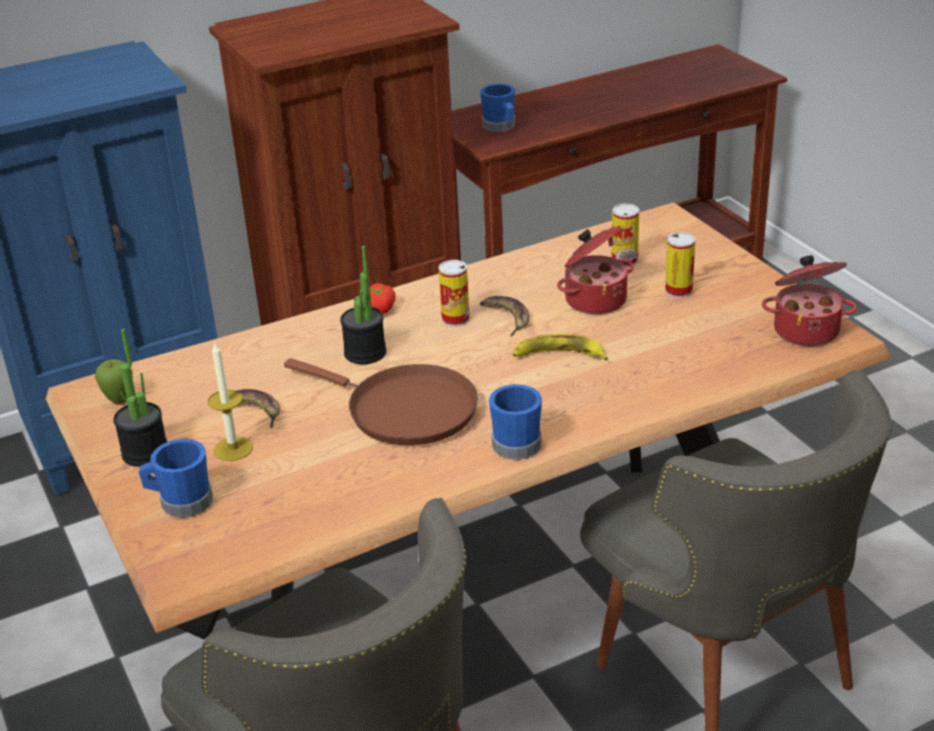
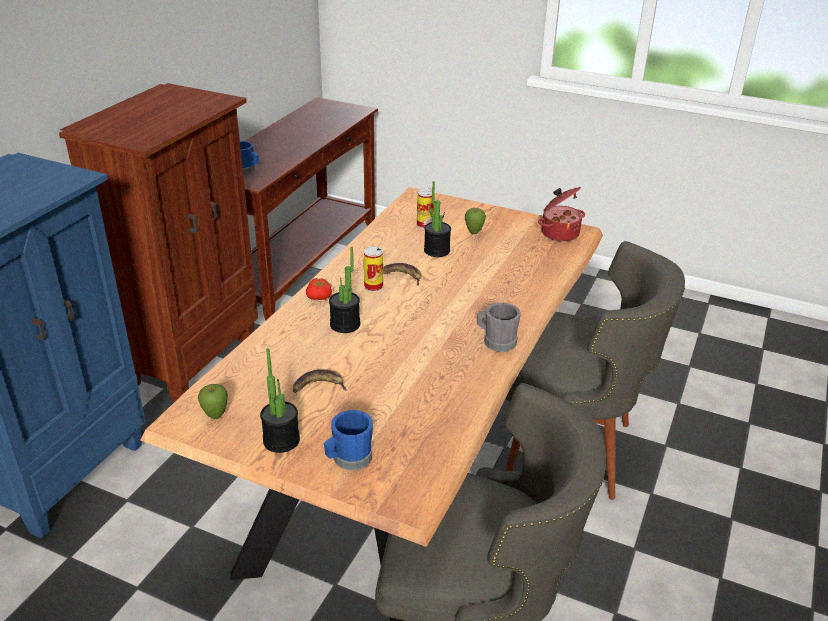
camera: 40 degrees left, 0 degrees up
(233, 449) = (338, 413): candle -> none
(404, 410) = (413, 348): brown frying pan -> none
(514, 442) = (496, 341): blue mug -> grey mug
(558, 355) = (457, 287): banana -> none
(594, 299) = (437, 250): cooking pot -> potted plant
(678, 291) = (474, 232): can -> apple

